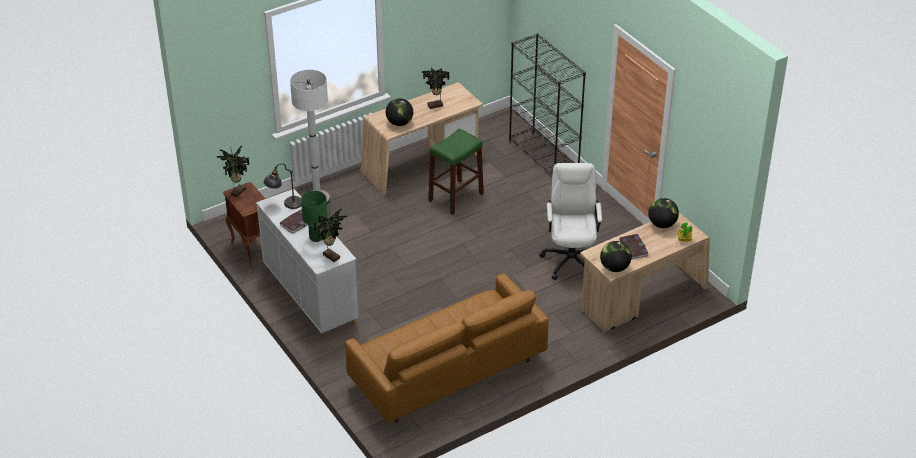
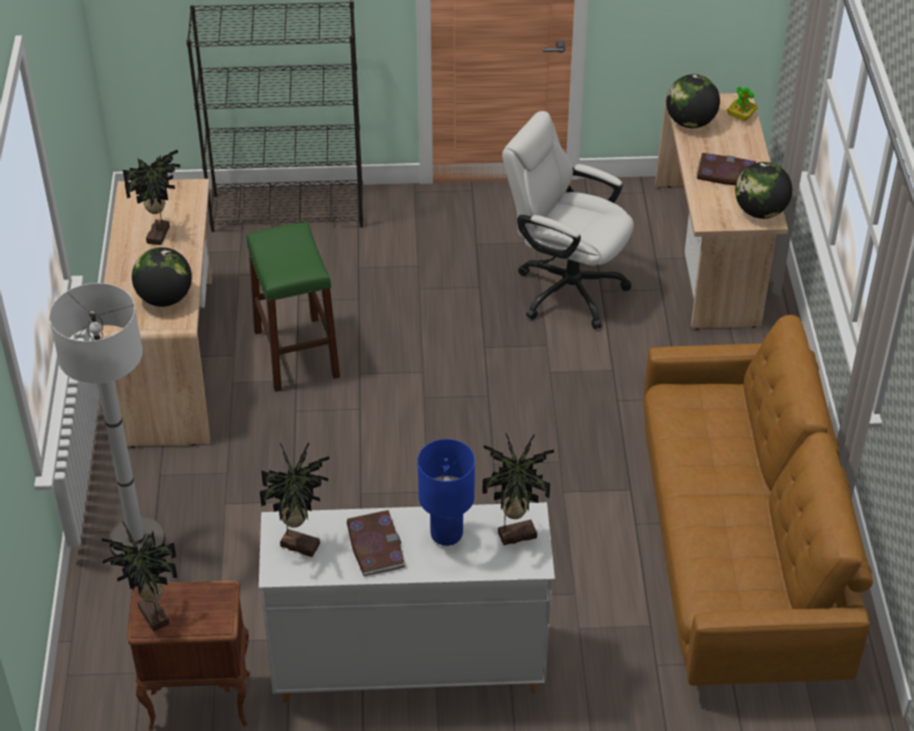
camera: 60 degrees left, 5 degrees up
(285, 203) = (300, 543): grey table lamp -> potted plant
(317, 238) = (446, 536): green table lamp -> blue table lamp

